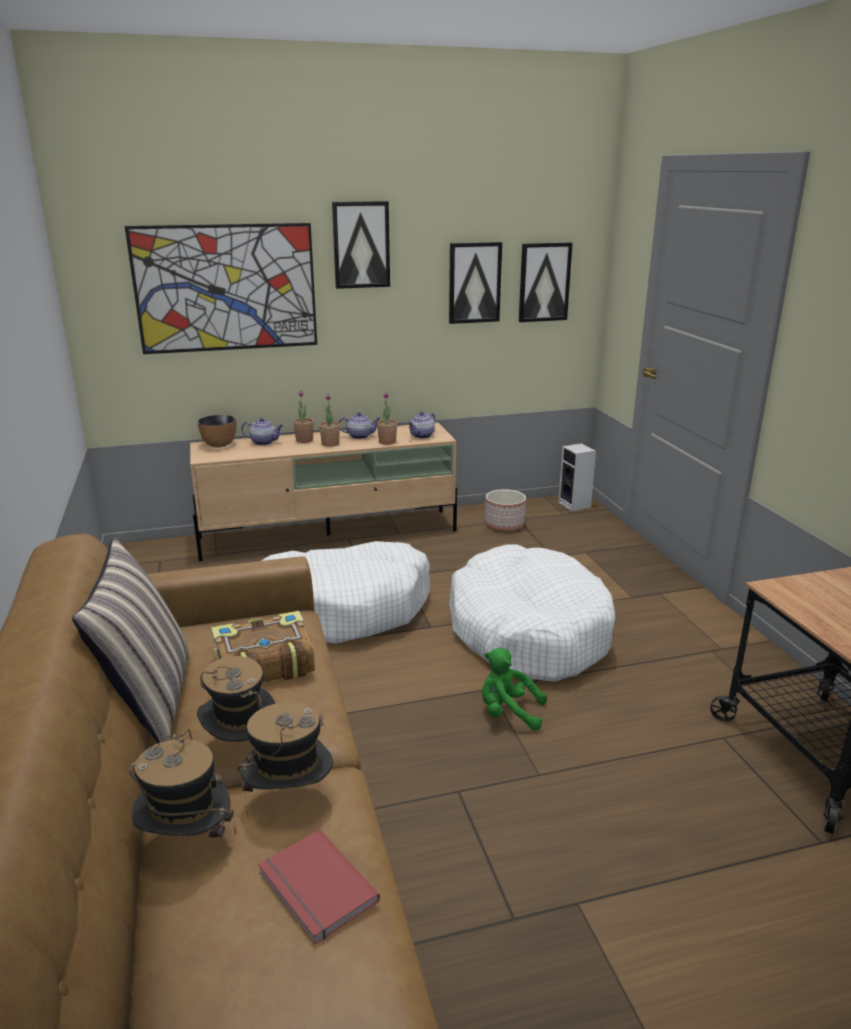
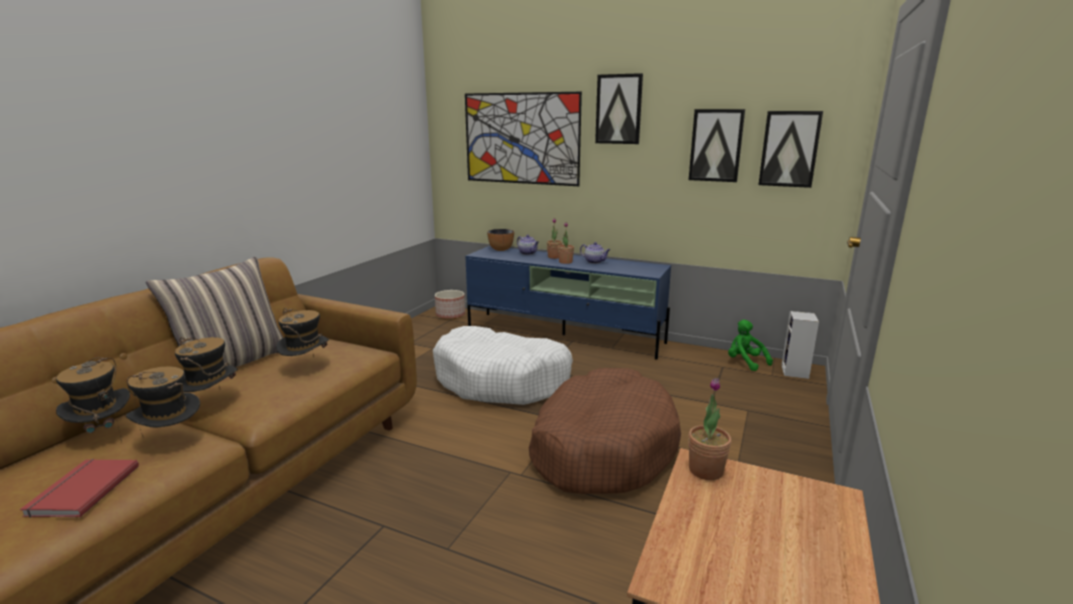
camera: 40 degrees right, 5 degrees down
(263, 664) = (306, 368): book -> hat
(330, 534) = (564, 335): beige tv stand -> blue tv stand
(387, 442) = (605, 268): potted plant -> potted plant (706, 470)
(421, 436) = (639, 270): teapot -> none
(505, 524) = (704, 367): planter -> planter (451, 315)
(508, 713) = (496, 495): green plush toy -> green plush toy (745, 362)
(528, 631) = (602, 447): white dog bed -> brown dog bed

